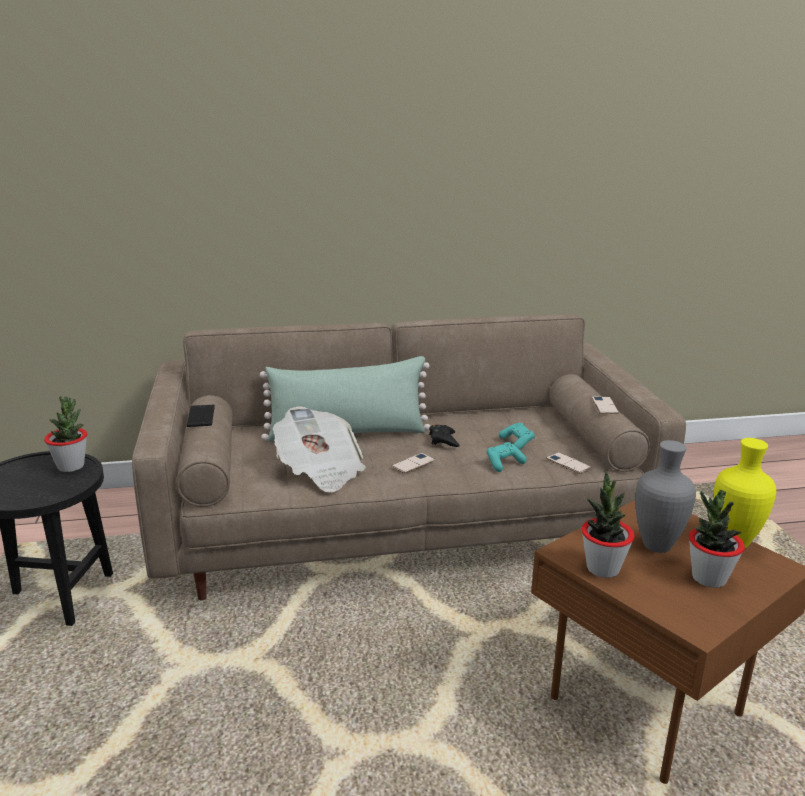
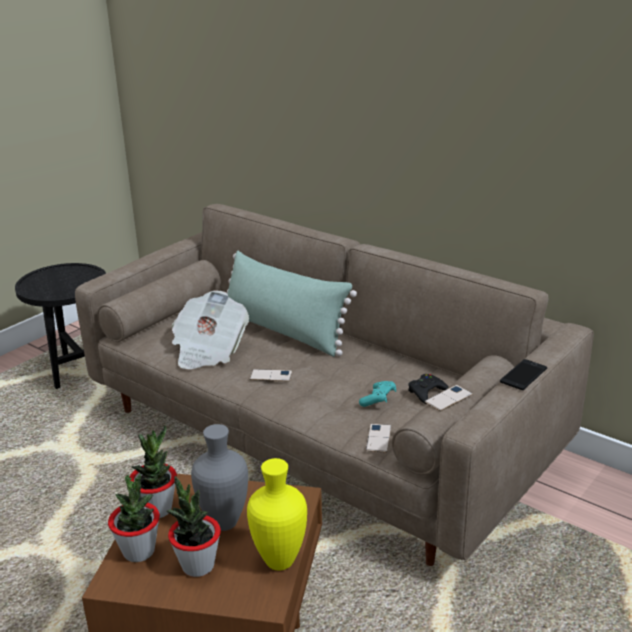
camera: 50 degrees right, 5 degrees up
(71, 466) = (85, 281): potted plant -> potted plant (139, 551)
(201, 416) = (169, 274): phone -> phone (523, 375)
(443, 440) = (331, 369): black game controller -> black game controller (426, 392)
(504, 463) = (330, 410): turquoise game controller -> none

